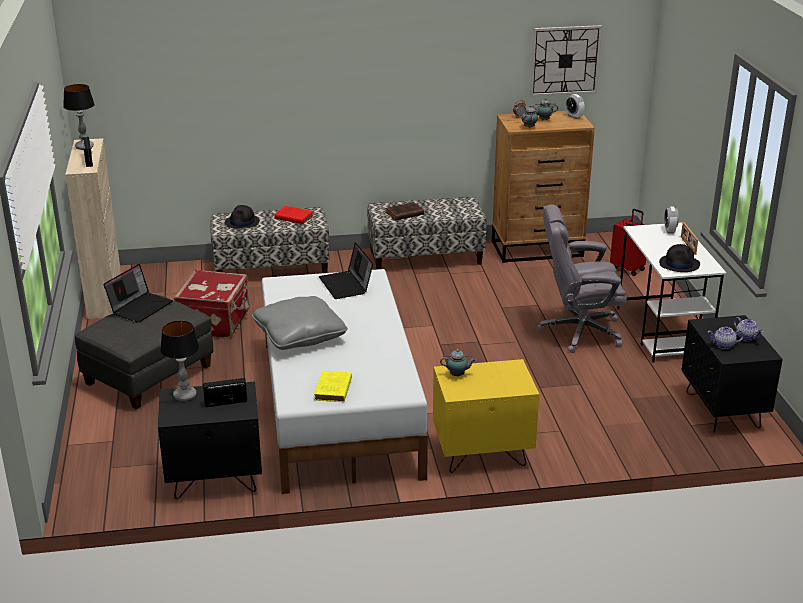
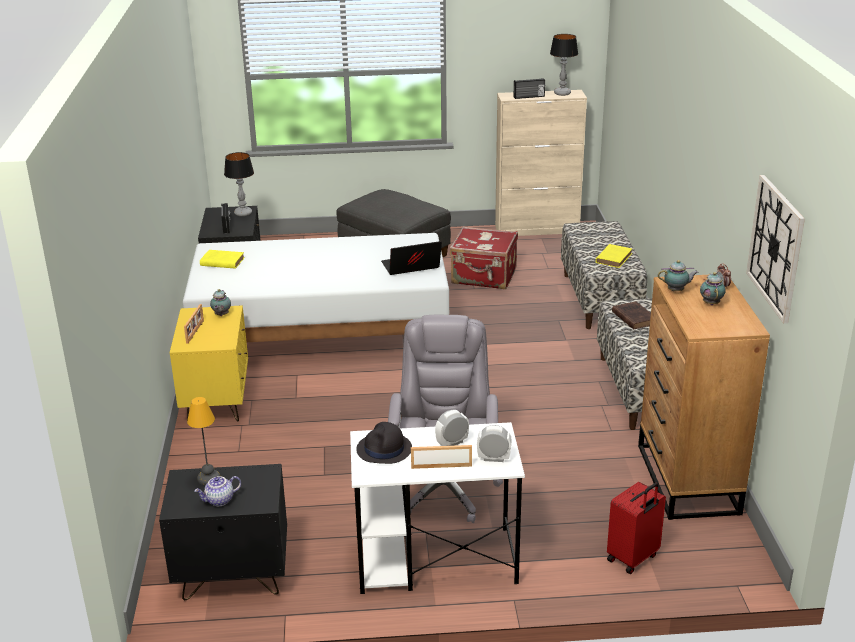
camera: 95 degrees right, 0 degrees up
(140, 307) = (414, 201): laptop -> none
(242, 222) = (597, 234): black hat -> none
(293, 217) = (614, 258): red book -> yellow book
(299, 335) = (317, 248): grey pillow -> none
(495, 385) = (195, 331): none -> picture frame
(574, 116) = (733, 327): alarm clock -> alarm clock (452, 443)
(723, 345) = (208, 478): teapot -> table lamp

